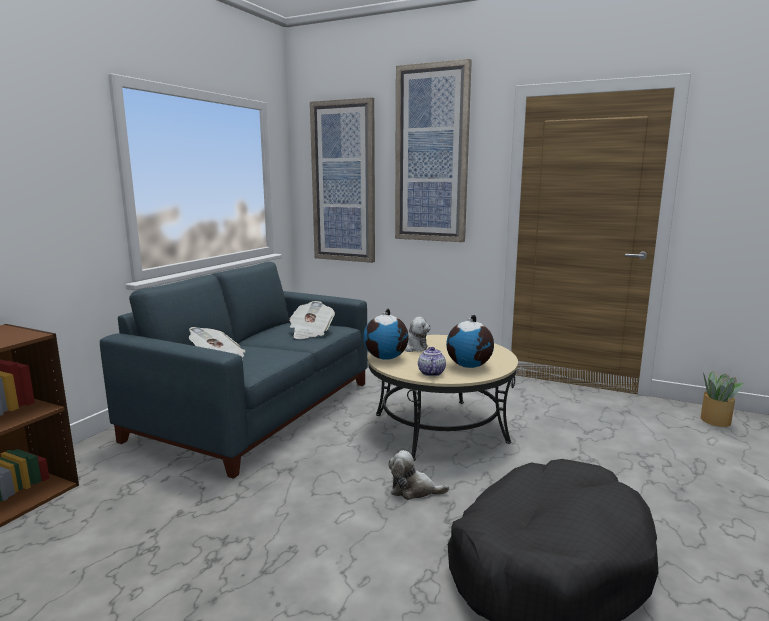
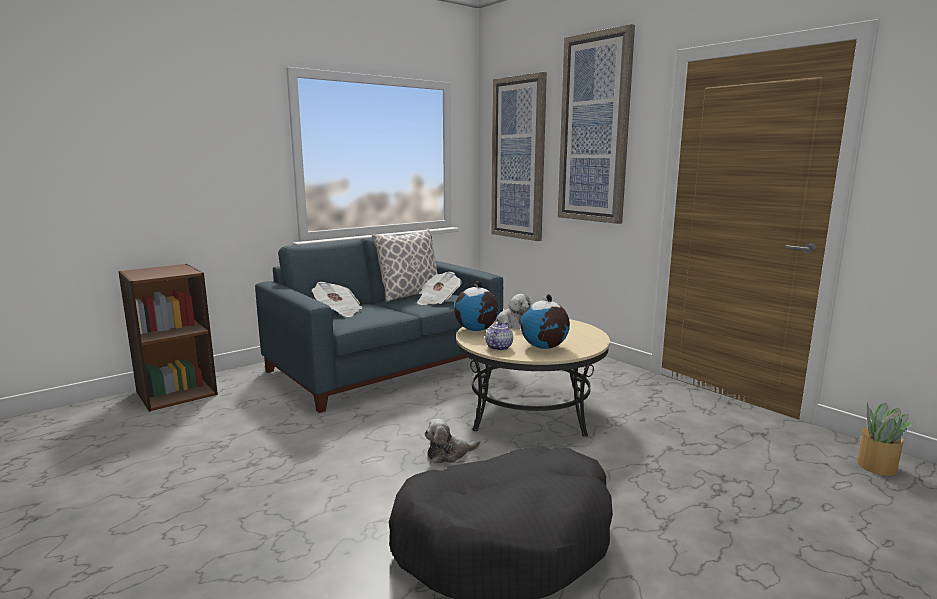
camera: 25 degrees right, 0 degrees up
(269, 330) = (409, 295): none -> pillow
(414, 490) = (449, 454): plush toy -> plush toy turned 60 degrees counterclockwise

